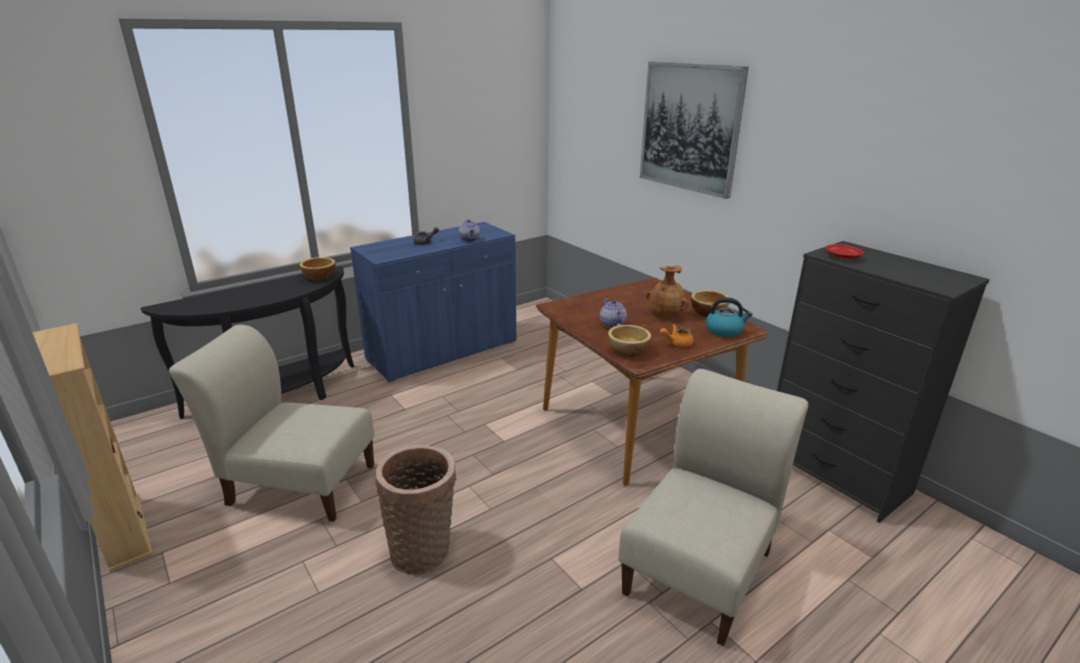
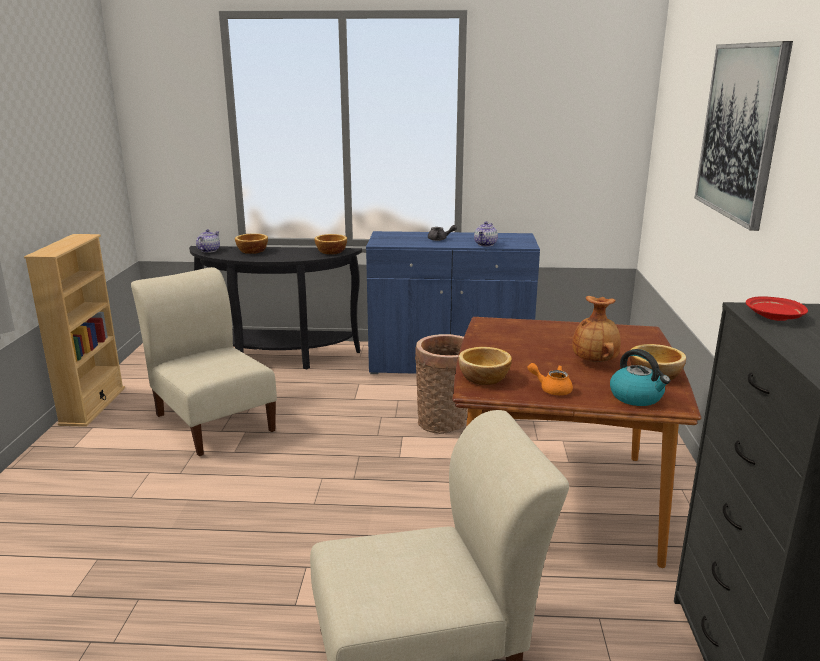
camera: 40 degrees right, 5 degrees down
(231, 296) = (252, 251): none -> bowl
(423, 549) = (226, 506): basket -> basket (445, 422)
(612, 324) = (514, 352): teapot -> teapot (209, 250)

